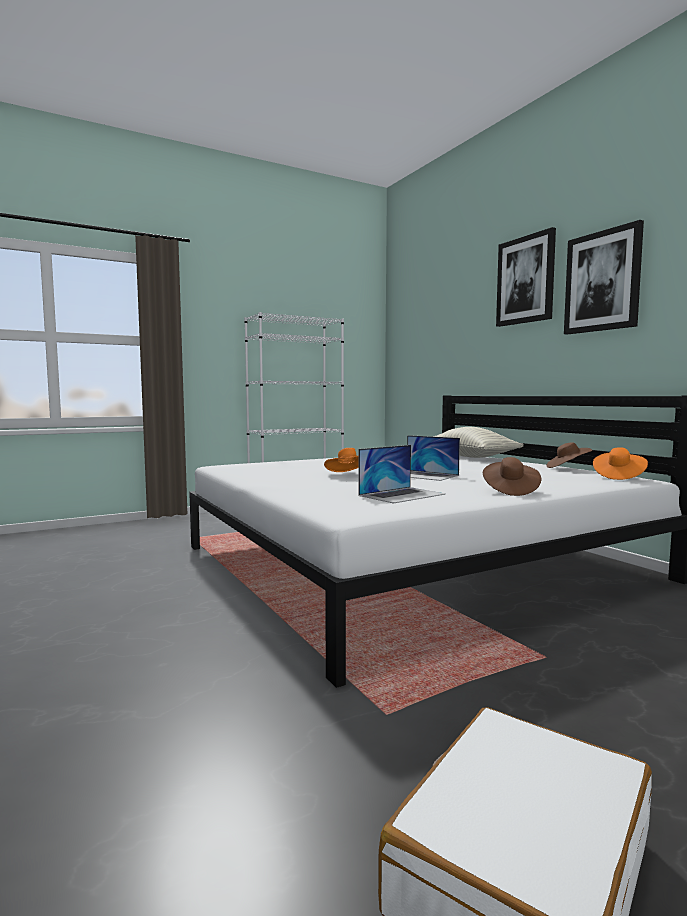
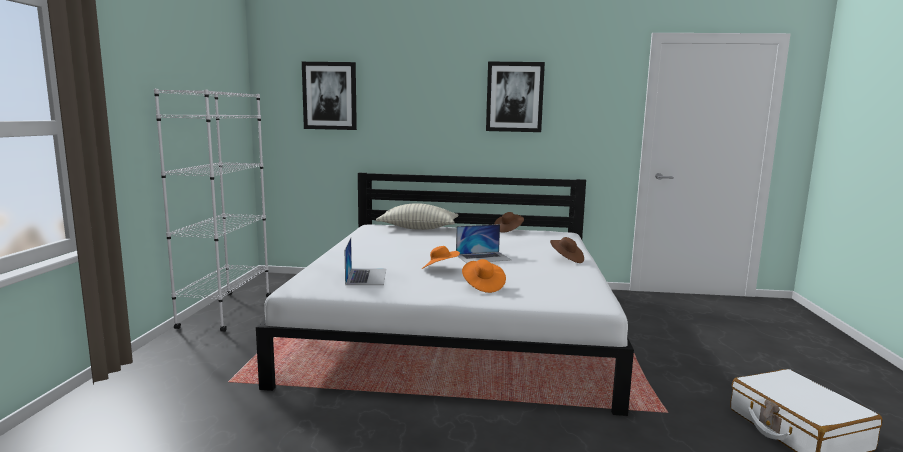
camera: 55 degrees left, 5 degrees up
(402, 495) = (547, 279): laptop -> laptop (366, 276)
(525, 280) = (445, 82): picture -> picture (330, 96)
(618, 476) = (556, 234): orange hat -> orange hat (482, 286)

